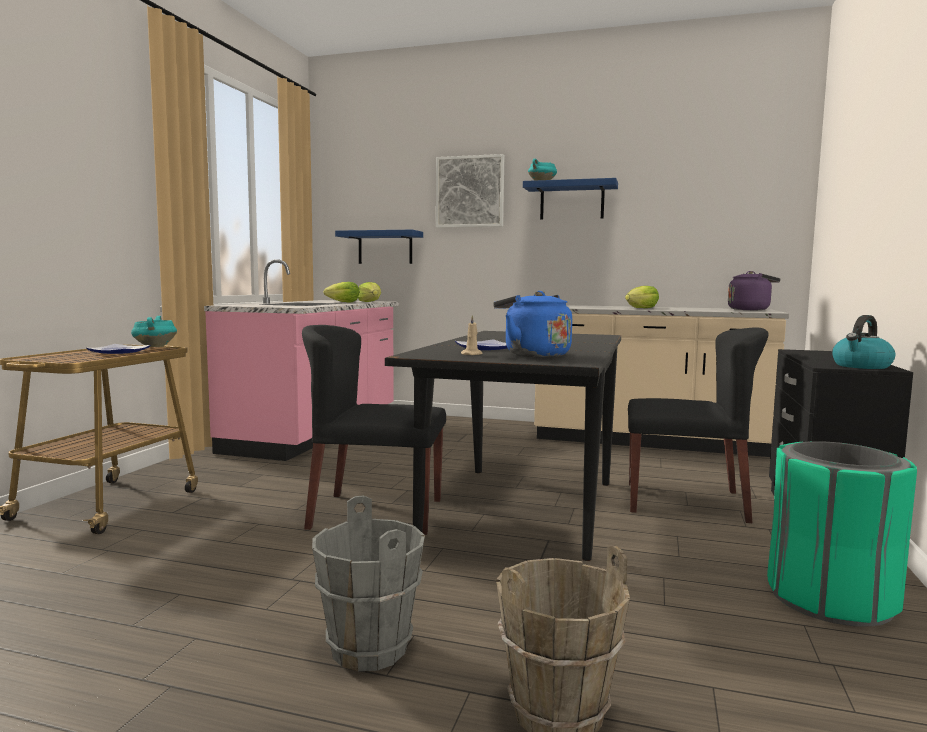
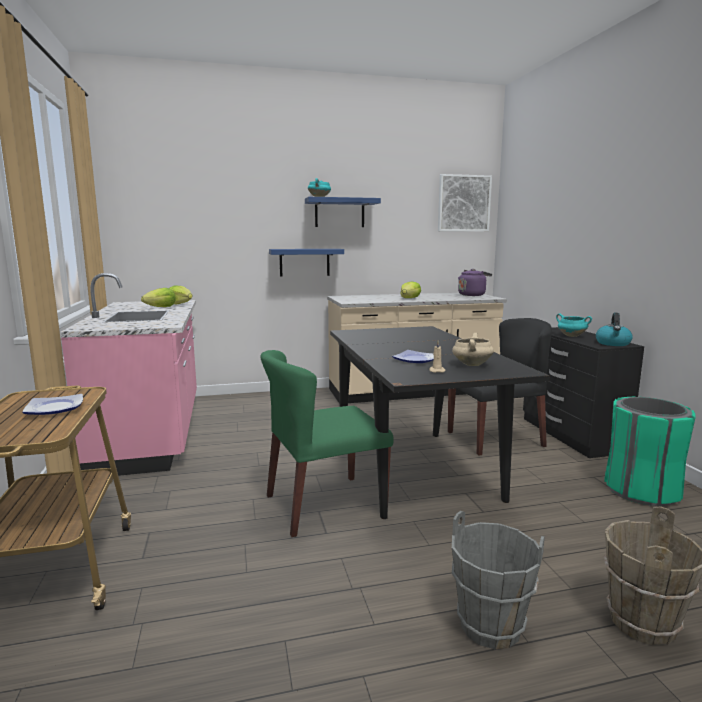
camera: 30 degrees left, 5 degrees up
(154, 347) = (66, 392): turquoise cooking pot -> turquoise cooking pot (571, 336)
(375, 513) = (324, 504): black chair -> green chair
(385, 248) = (173, 250): blue shelf -> blue shelf (304, 262)
(470, 192) = (253, 201): picture -> picture (463, 203)
(533, 355) = (471, 364): blue kettle -> beige cooking pot

